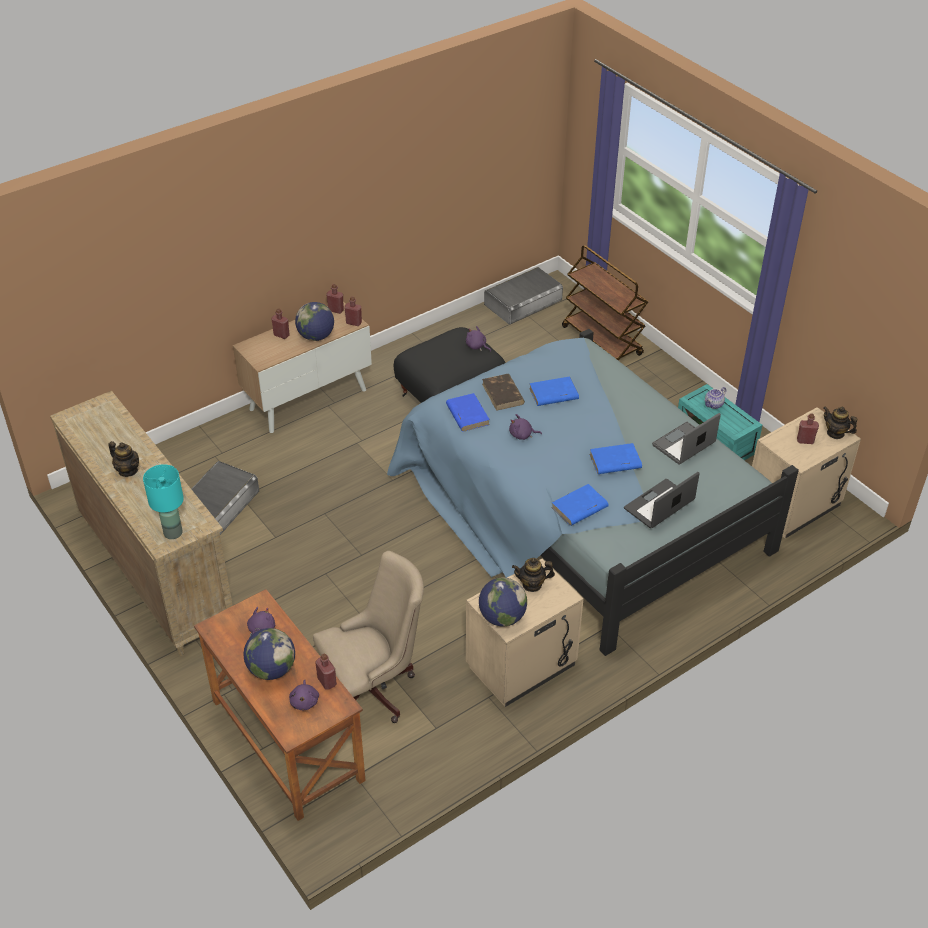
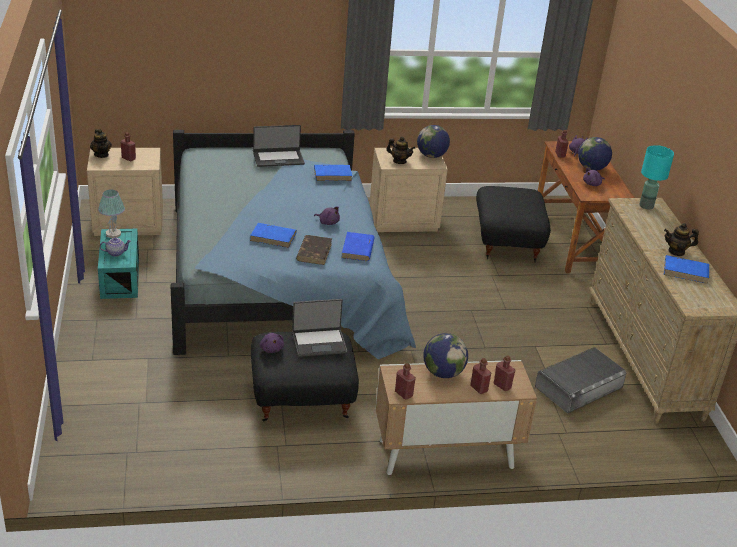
camera: 155 degrees left, 10 degrees down
(128, 470) = (676, 251): teapot -> teapot turned 60 degrees counterclockwise
(353, 323) = (394, 372): red bottle -> red bottle (502, 386)
(373, 689) = (506, 242): beige office chair -> black ottoman
(523, 302) = (122, 472): grey storage box -> none
(602, 341) = (97, 391): brown cart -> none
(614, 461) = (279, 186): blue book -> blue book (686, 271)
(684, 445) = (215, 181): laptop -> laptop (319, 342)
(744, 423) = (113, 234): none -> table lamp

